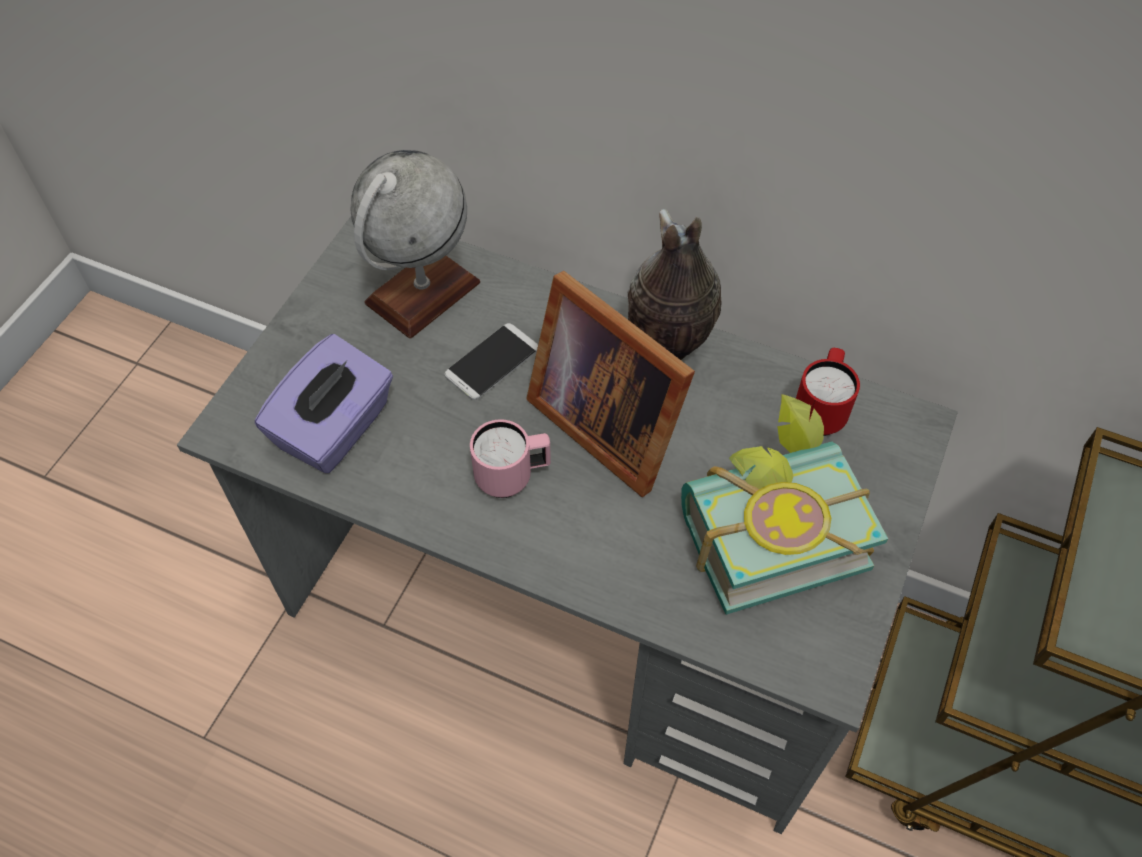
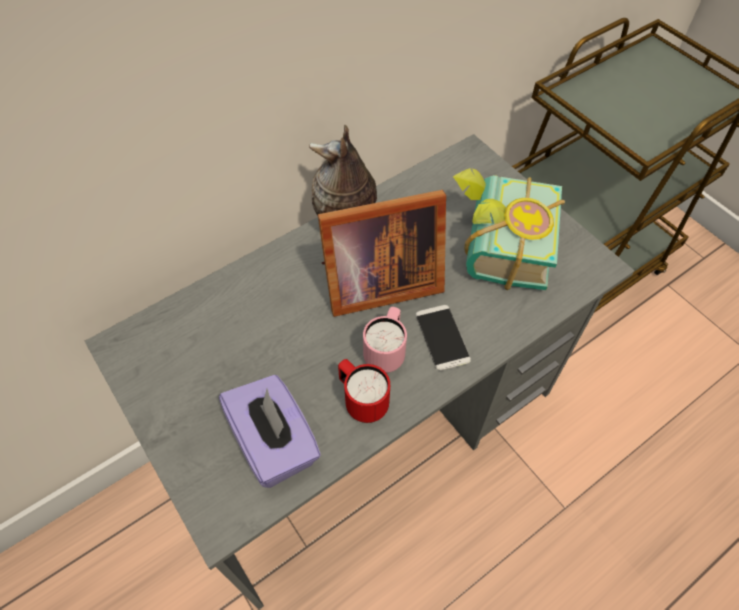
camera: 60 degrees left, 0 degrees up
(422, 293) = (199, 336): globe -> none
(492, 362) = (289, 322): phone -> phone (442, 337)
(820, 410) = (437, 185): red mug -> red mug (362, 401)

